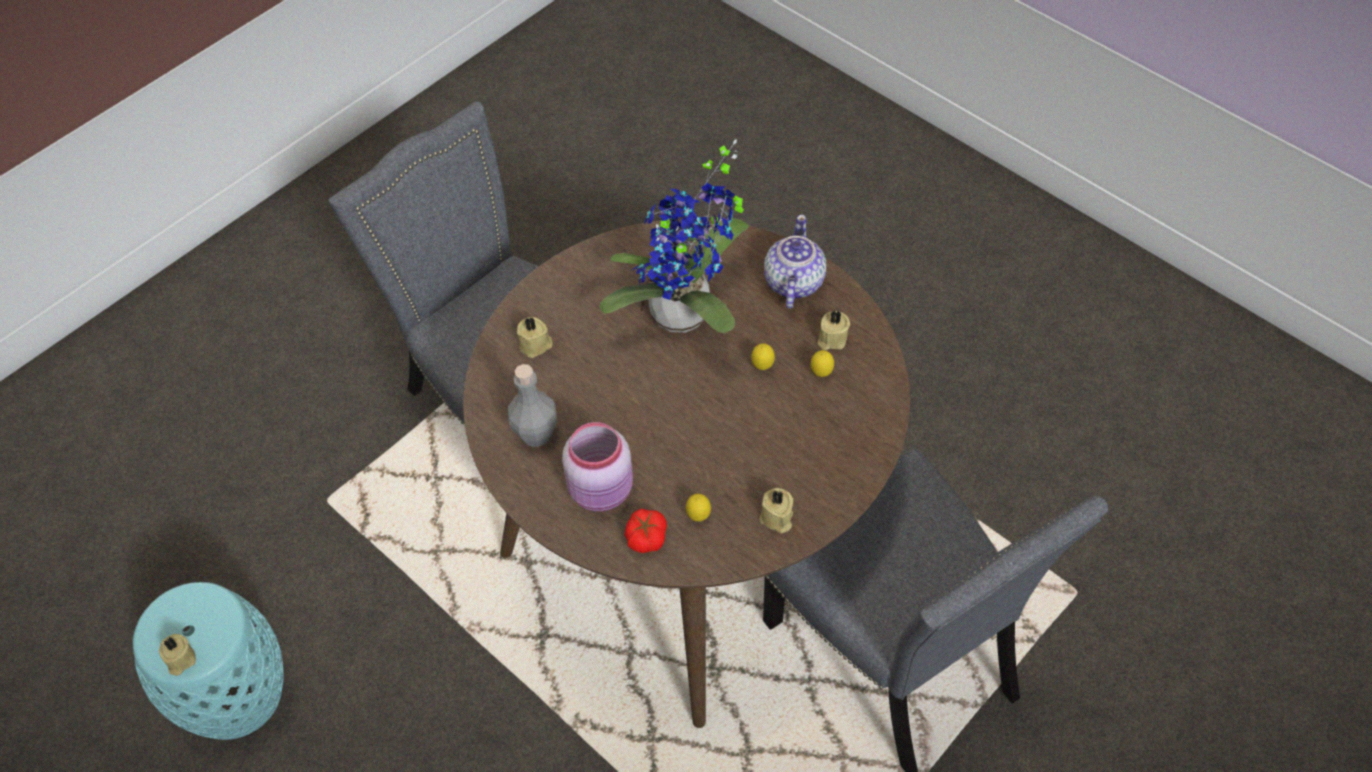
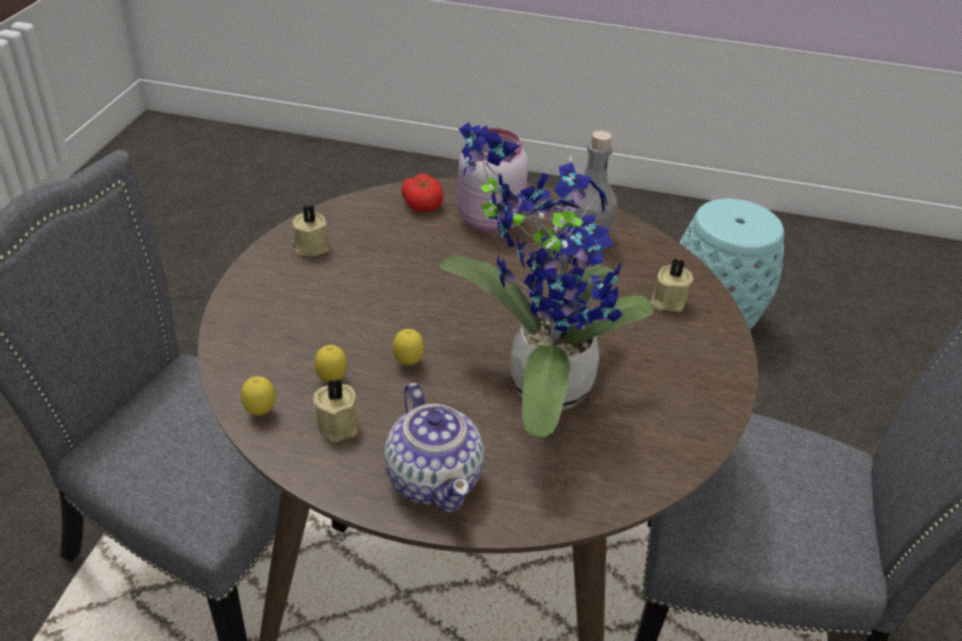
camera: 145 degrees right, 15 degrees down
(180, 660) = (723, 207): beige candle -> none
(698, 516) = (386, 228): lemon -> lemon (260, 413)

